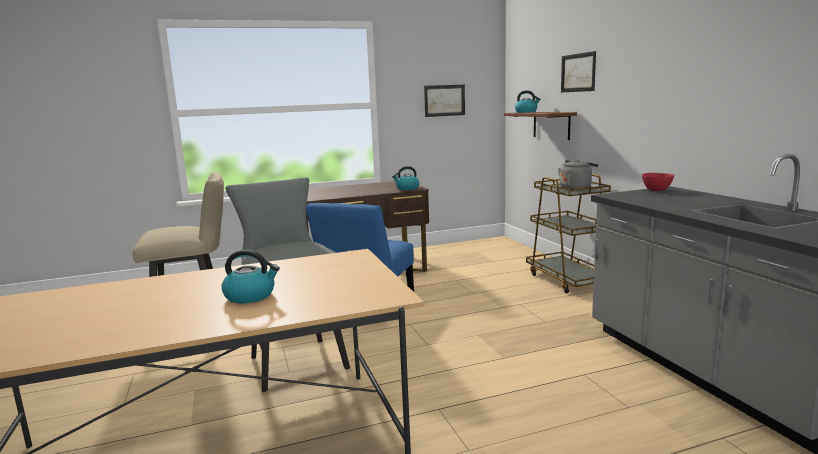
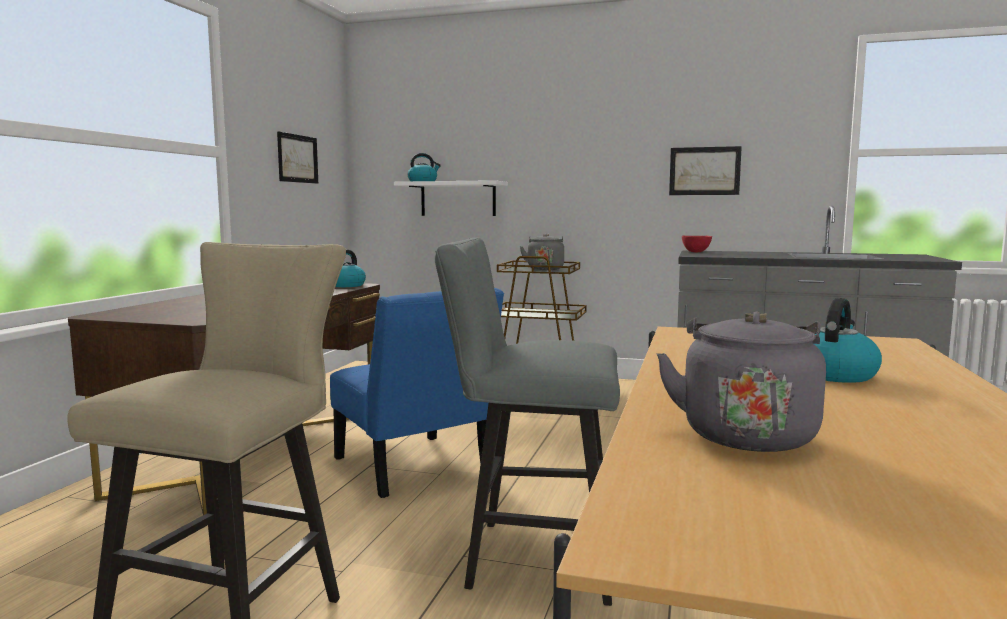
camera: 55 degrees left, 5 degrees down
(109, 297) = (745, 434): none -> grey kettle
(551, 125) = (458, 199): brown shelf -> white shelf
(578, 72) = (507, 135): picture -> picture (704, 171)

